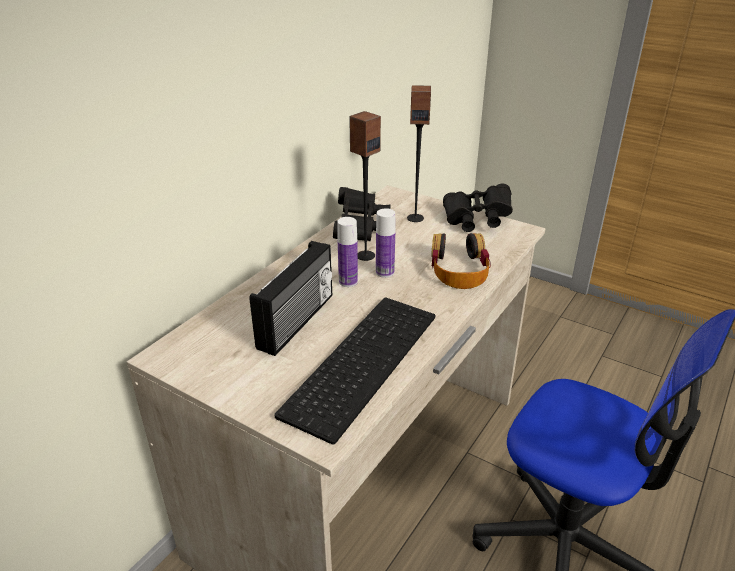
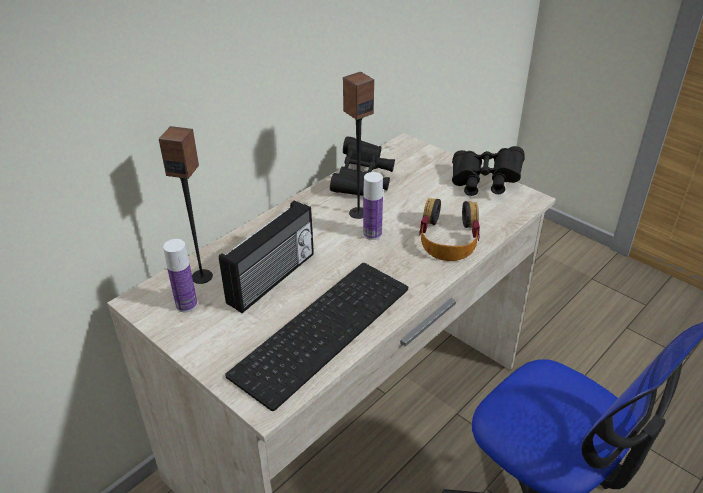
camera: 10 degrees right, 5 degrees up
(348, 281) = (333, 240): bottle -> bottle (186, 305)
(415, 218) = (421, 174): speaker -> speaker (202, 276)

